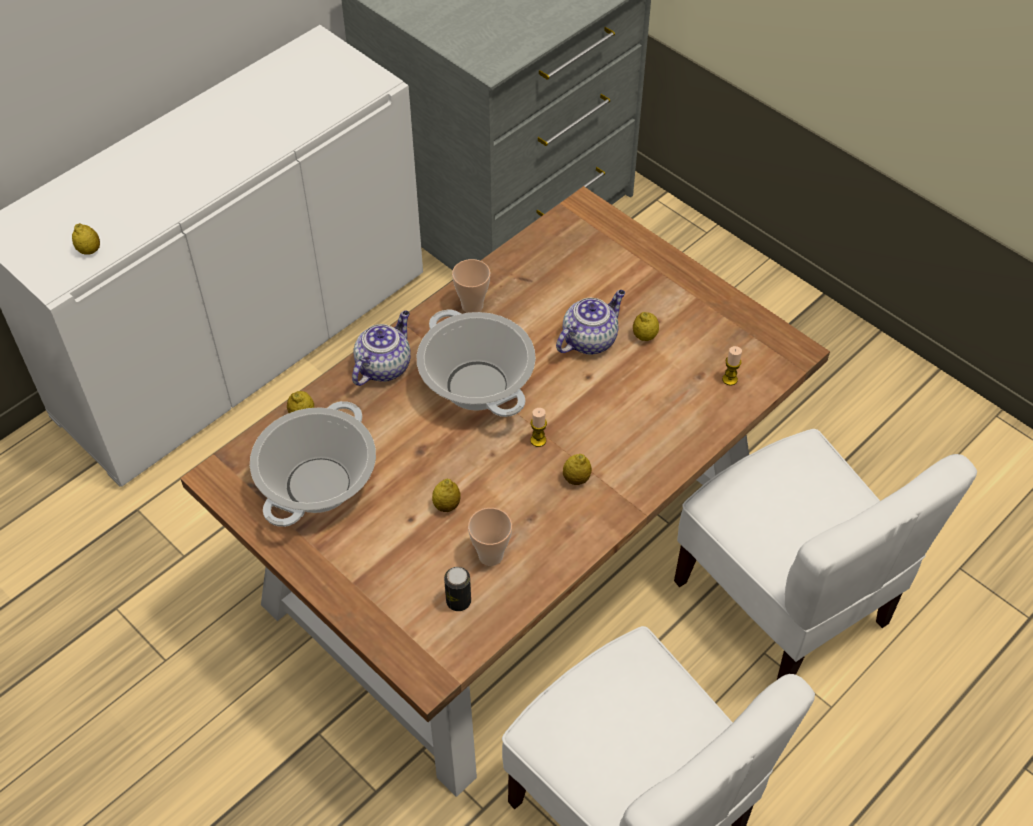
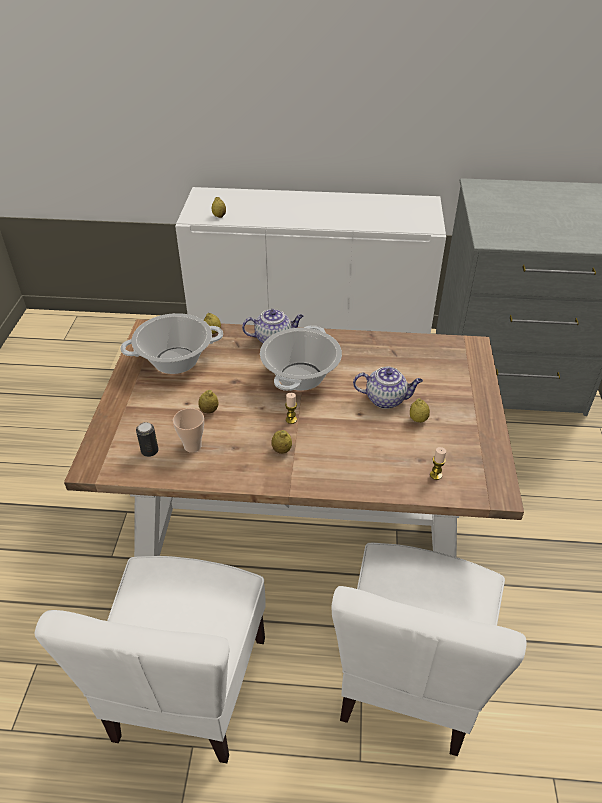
camera: 50 degrees right, 10 degrees down
(472, 306) = (351, 345): cup -> none

